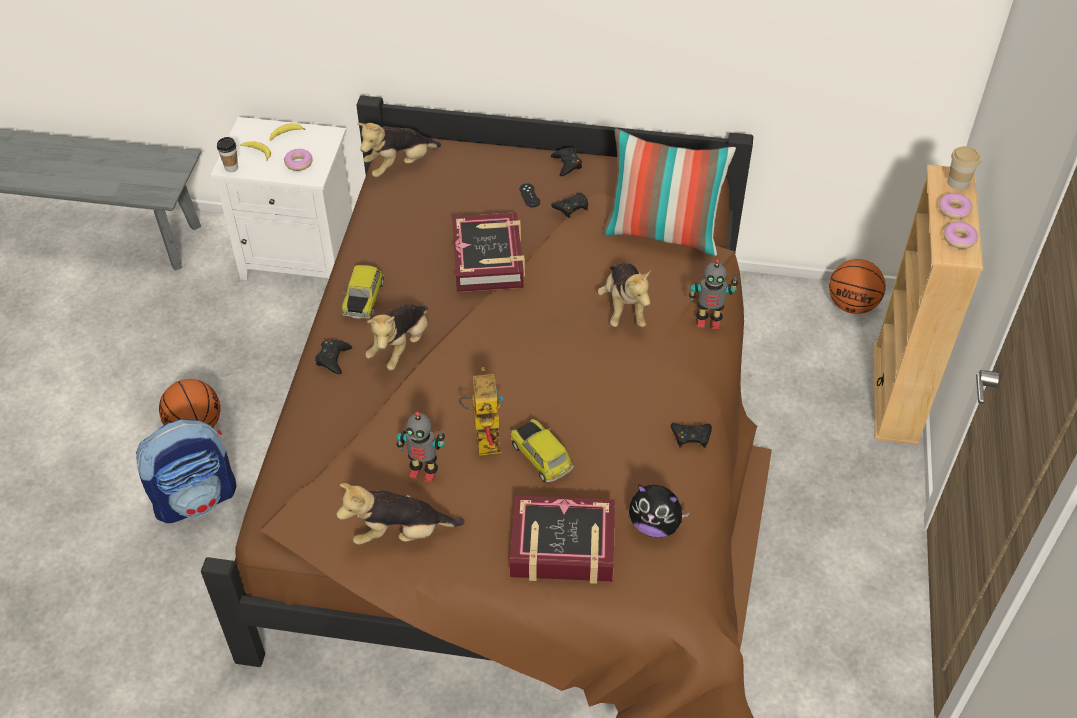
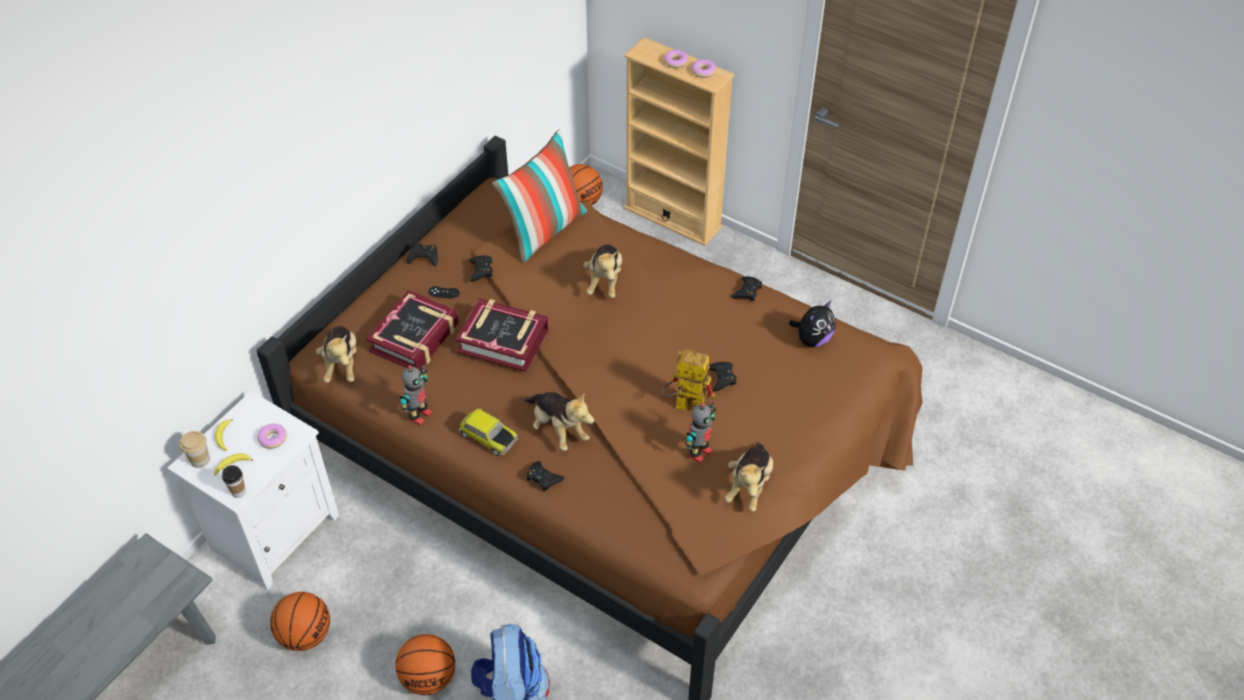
camera: 65 degrees left, 0 degrees up
(206, 323) = (305, 635): none -> basketball
(542, 456) = (722, 378): toy car -> black game controller
(562, 546) = (807, 395): book -> book (415, 337)
(624, 307) = (605, 280): plush toy -> plush toy turned 75 degrees clockwise
(708, 321) = (646, 242): toy robot -> toy robot (419, 415)
(958, 182) = (652, 49): cup -> cup (200, 460)

